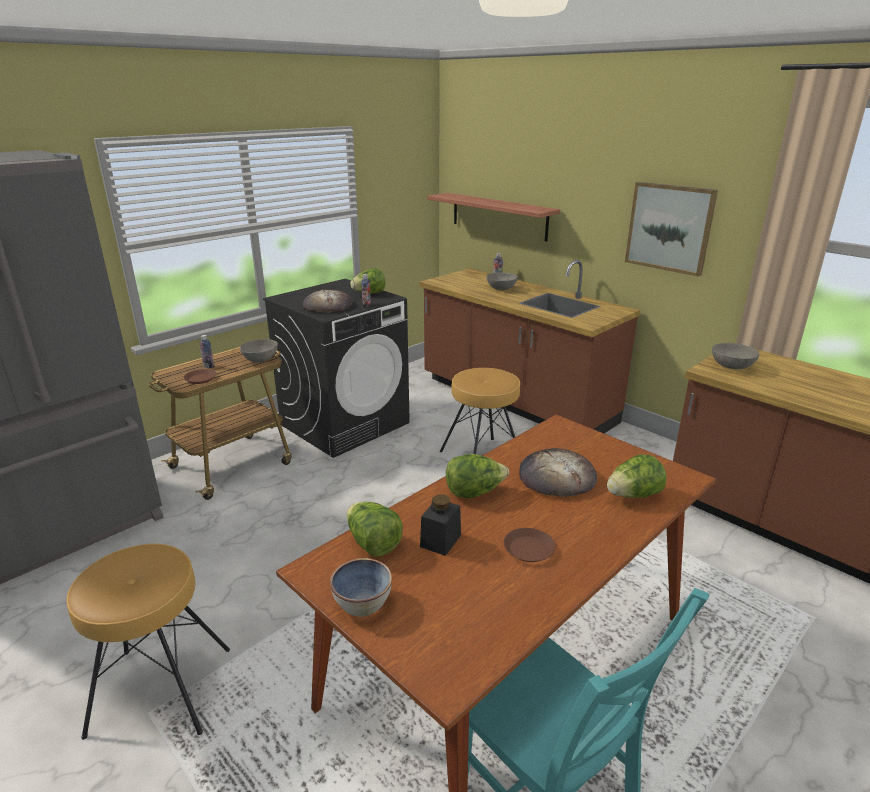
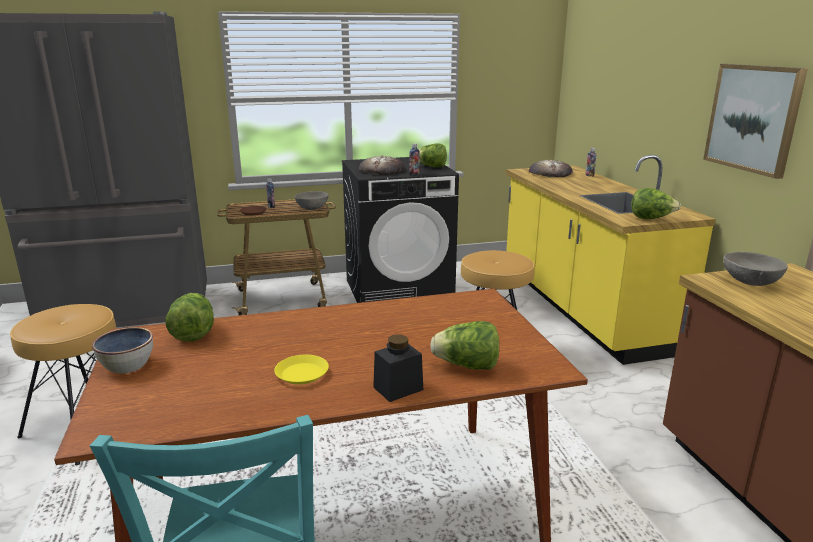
camera: 30 degrees right, 5 degrees down
(440, 540) = (243, 346): black jar -> black jar (398, 388)
(474, 492) = (323, 323): lettuce -> lettuce (651, 219)
(498, 216) = (602, 109): shelf -> none
(500, 289) = (579, 183): grey bowl -> none
(515, 401) = (580, 309): brown counter -> yellow counter
(528, 549) = (302, 373): brown plate -> yellow plate
(556, 477) = (414, 332): bread -> bread (550, 173)

